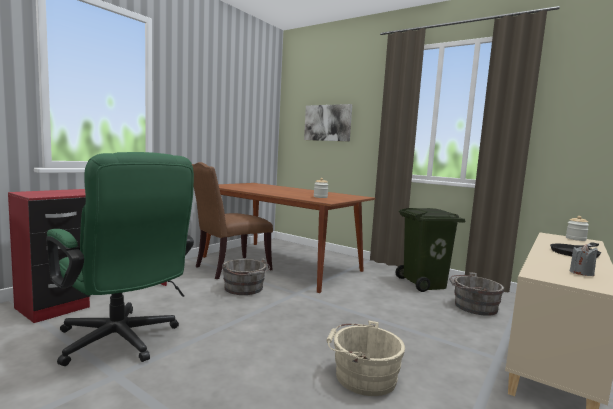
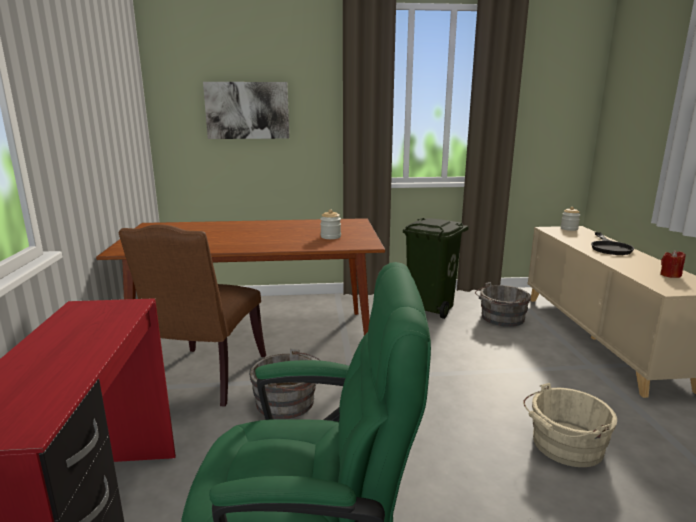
camera: 40 degrees left, 10 degrees up
(581, 273) = (670, 275): grey candle -> red candle

